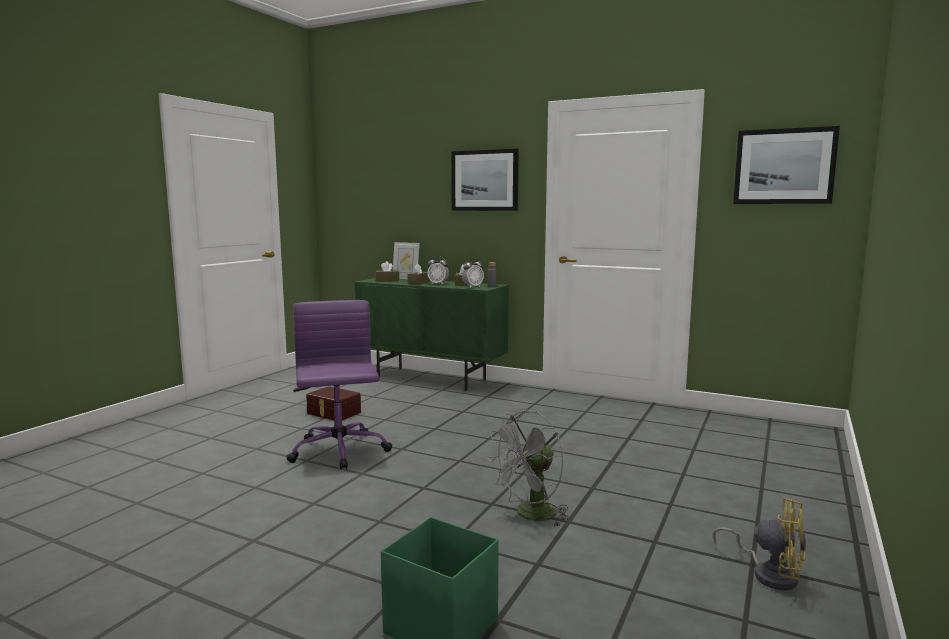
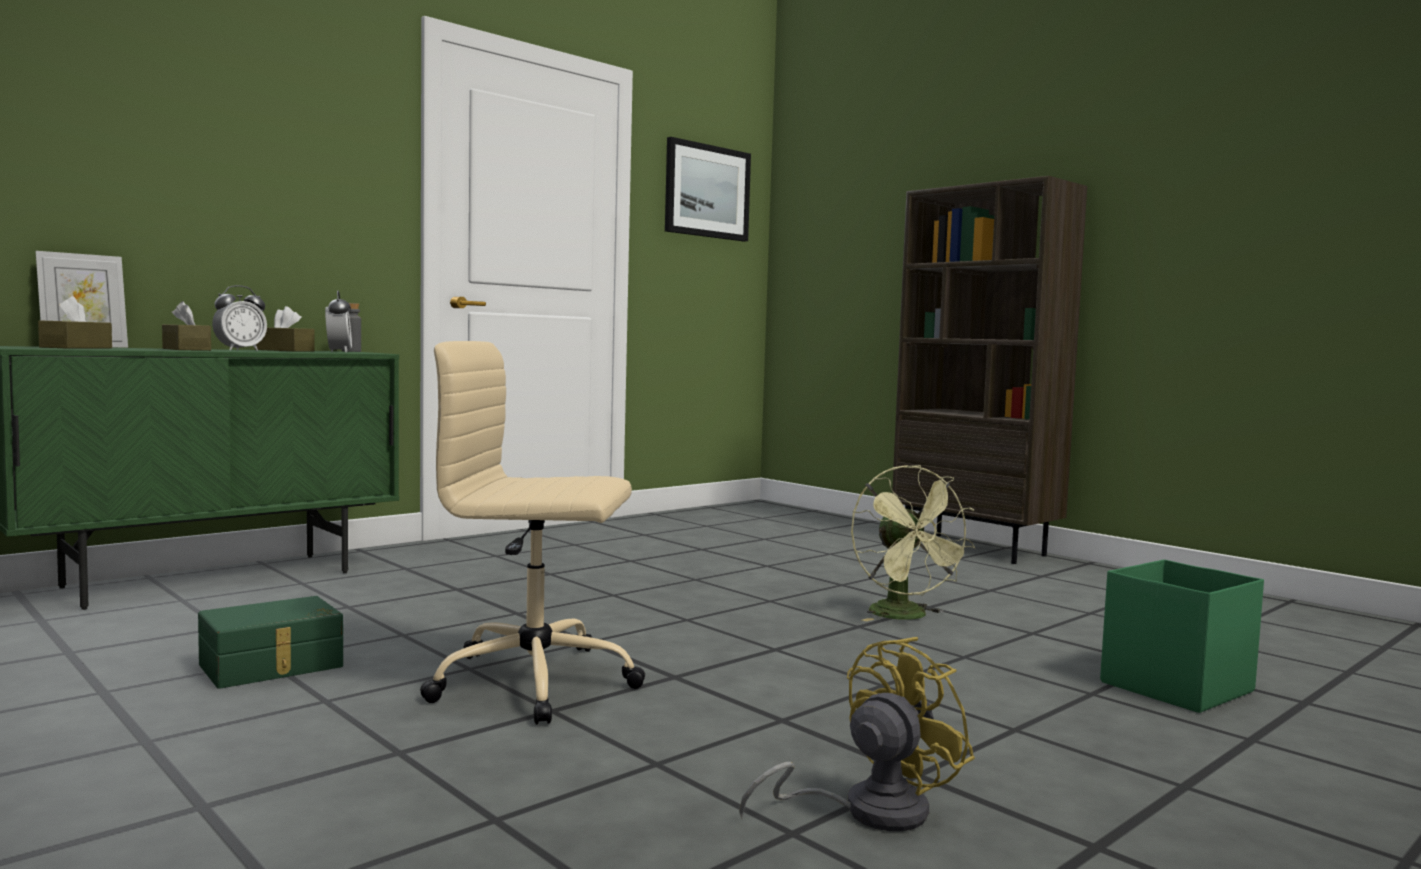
camera: 70 degrees left, 5 degrees down
(333, 413) = (272, 666): brown storage box -> green storage box
(339, 451) = (538, 682): purple office chair -> beige office chair
(484, 180) = (296, 135): picture -> none
(530, 516) = (906, 617): grey fan -> green fan
(769, 573) = (1059, 575): yellow fan -> yellow fan (866, 811)
(818, 527) = (976, 548): none -> brown bookcase

